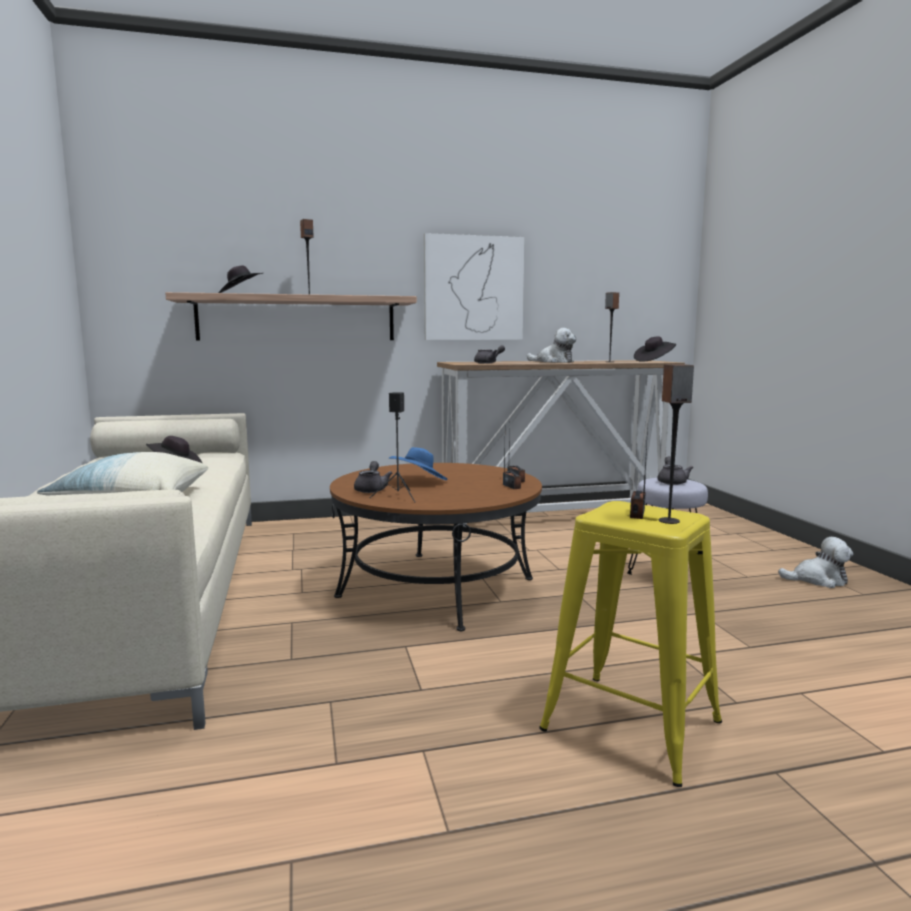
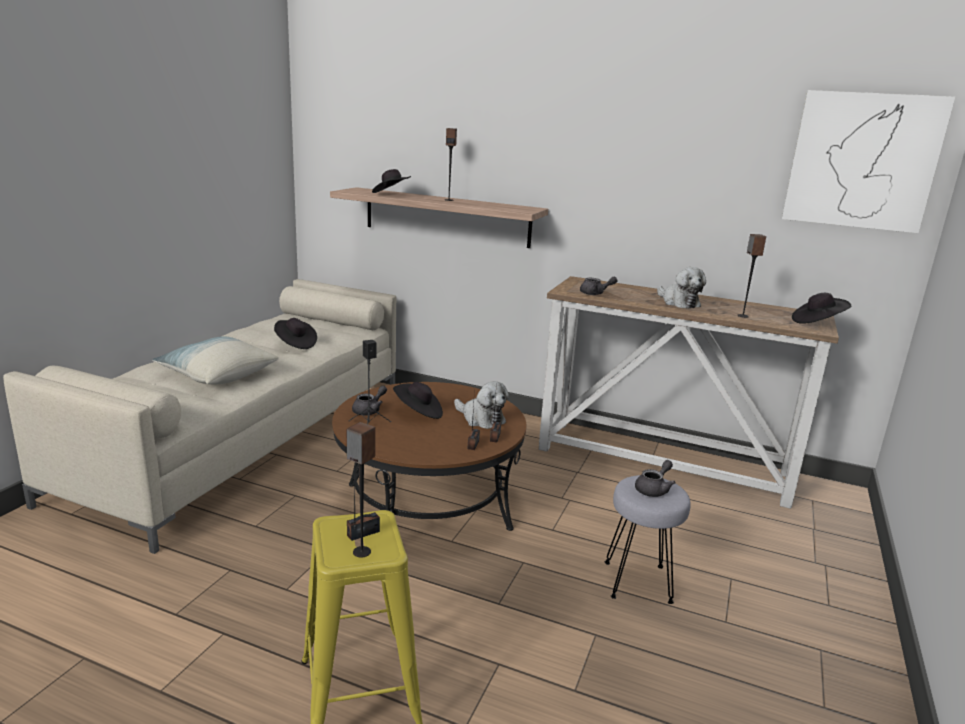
camera: 35 degrees right, 10 degrees up
(419, 482) = (418, 413): blue hat -> black hat
(473, 288) = (619, 204): picture -> picture (862, 161)
(818, 580) = (803, 664): plush toy -> plush toy (481, 419)

